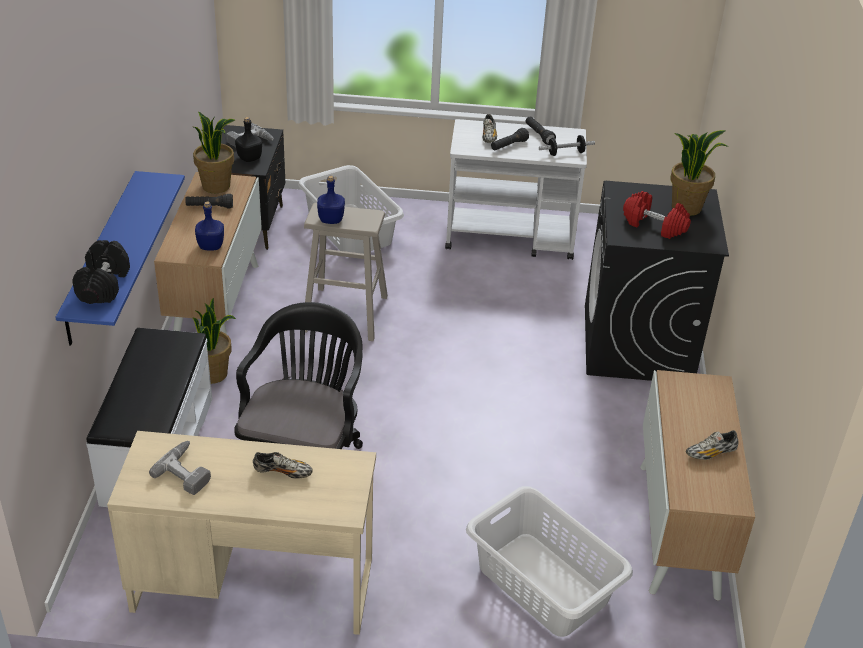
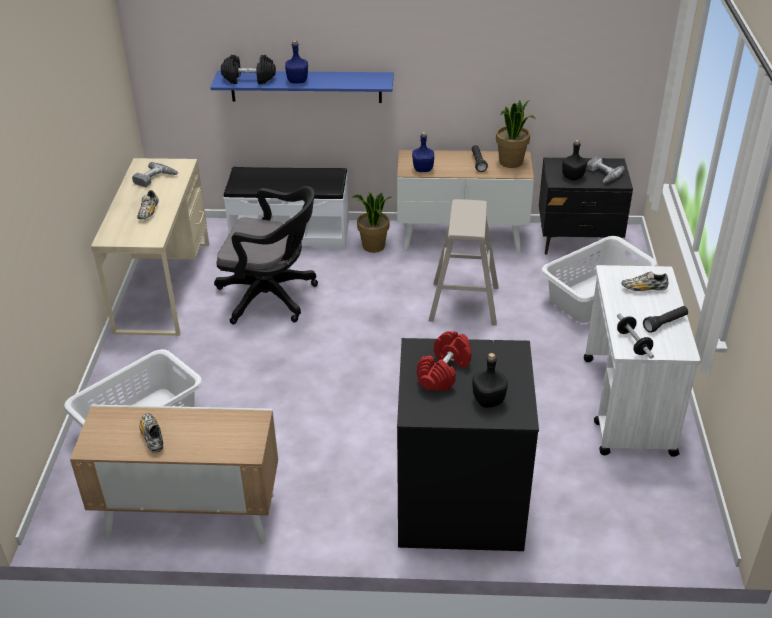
camera: 90 degrees right, 0 degrees up
(330, 220) = (460, 210): blue bottle -> blue bottle (297, 80)
(508, 146) = (630, 302): black flashlight -> none
(686, 207) = (489, 400): potted plant -> black bottle

